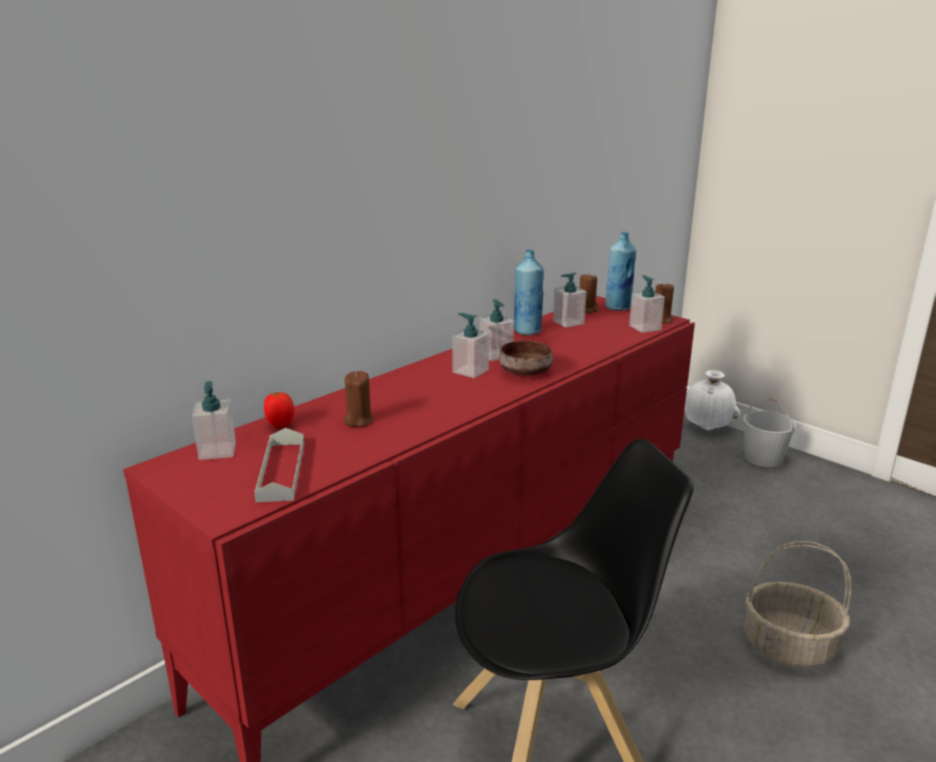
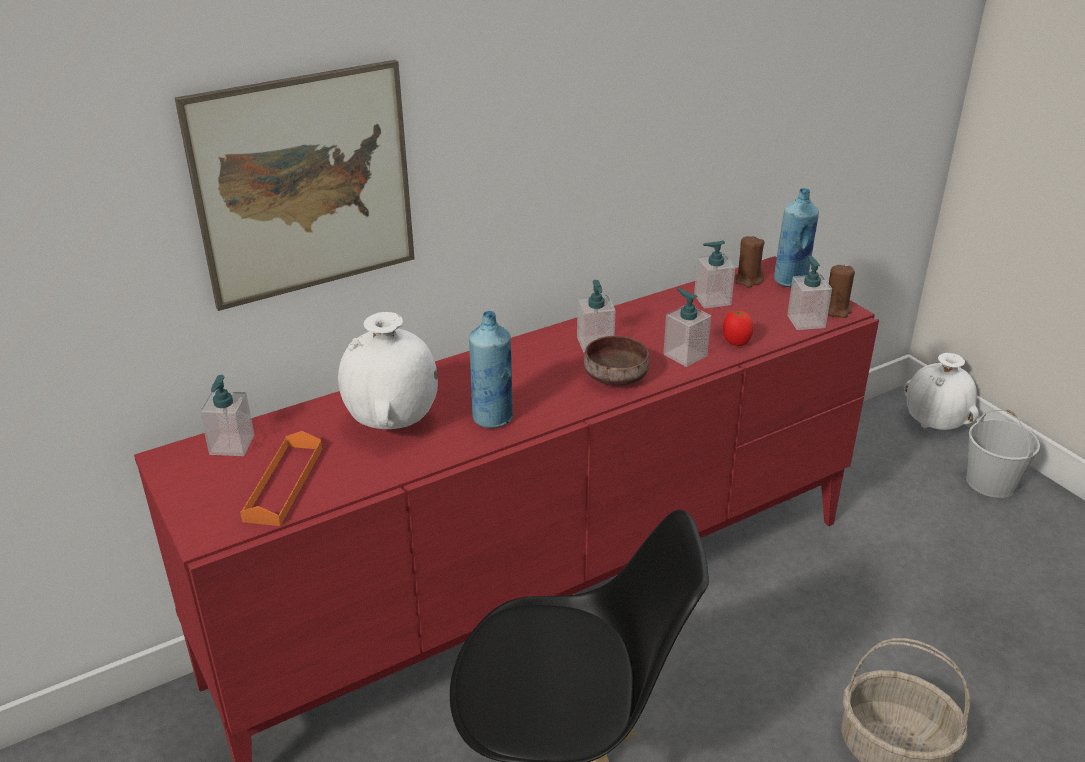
camera: 15 degrees right, 10 degrees up
(270, 211) = (304, 185): none -> picture
(280, 424) = (309, 417): tomato -> tomato (736, 342)
(281, 471) = (284, 484): grey tray -> orange tray
(358, 420) = (393, 424): brown candle -> white vase
(470, 371) = (551, 366): soap dispenser -> soap dispenser (685, 355)
(527, 331) = (653, 309): blue bottle -> blue bottle (492, 418)

